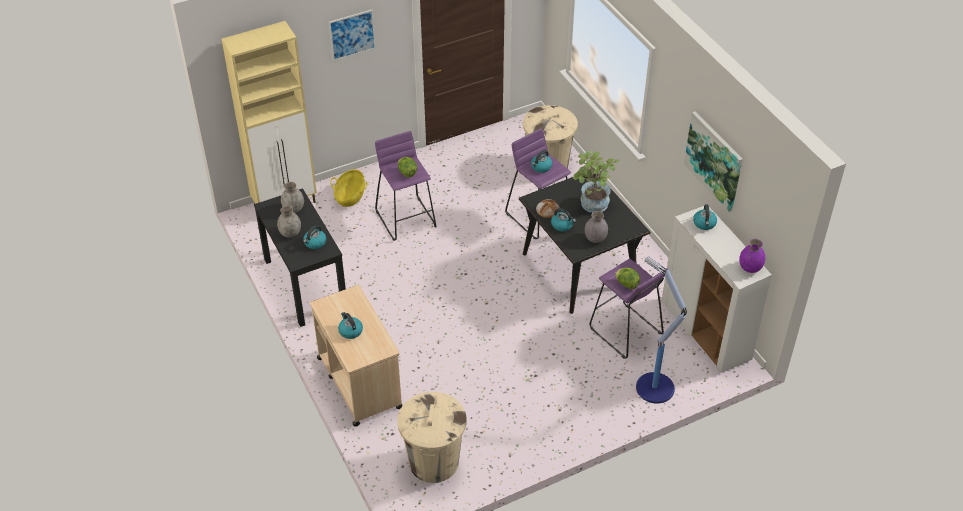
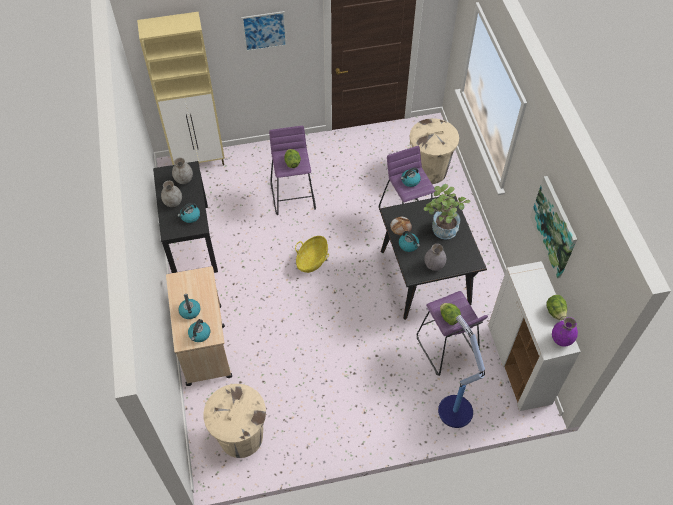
camera: 15 degrees right, 10 degrees up
(350, 196) = (254, 165): basket -> basket (312, 260)
(704, 224) = (532, 281): kettle -> kettle (199, 334)
(735, 246) = (555, 312): none -> lettuce

